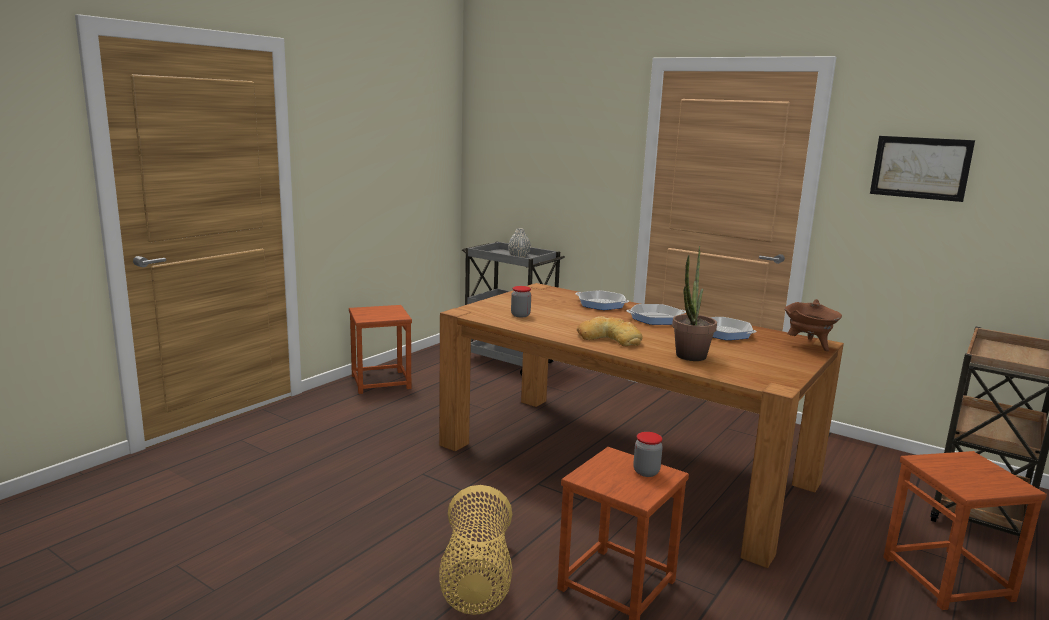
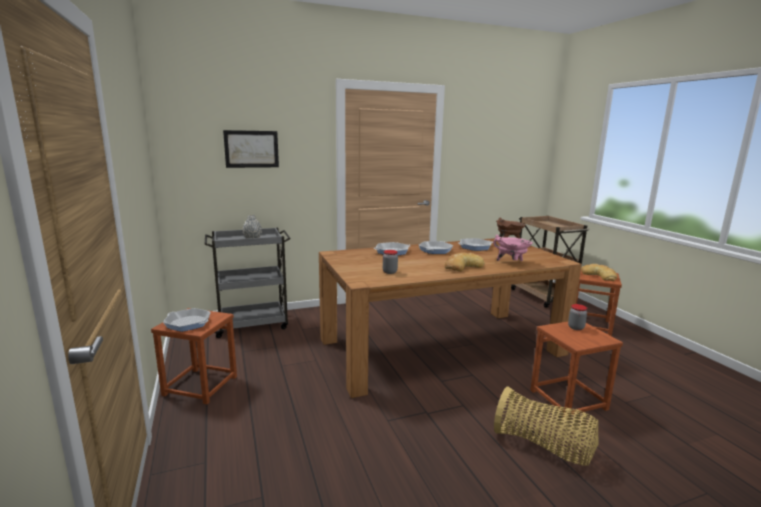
camera: 55 degrees left, 0 degrees up
(372, 313) = (188, 323): none -> frying pan
(689, 358) = (511, 262): potted plant -> pink cooking pot
(920, 168) = (484, 145): picture -> picture (251, 149)
(972, 474) = (599, 275): none -> bread

